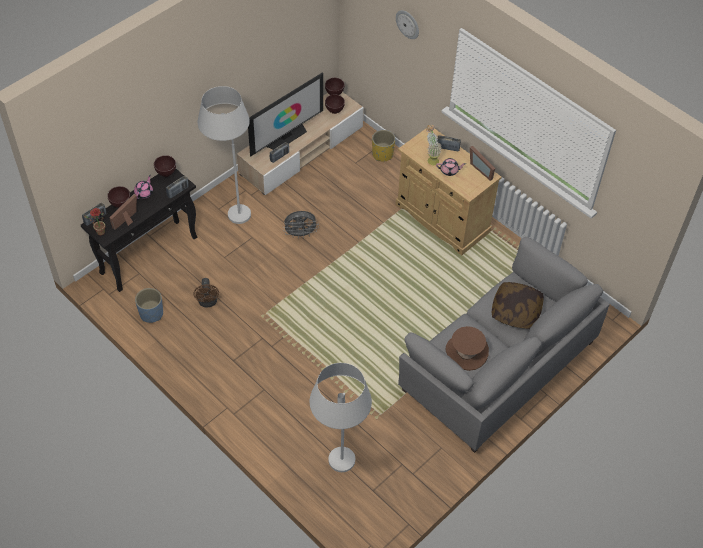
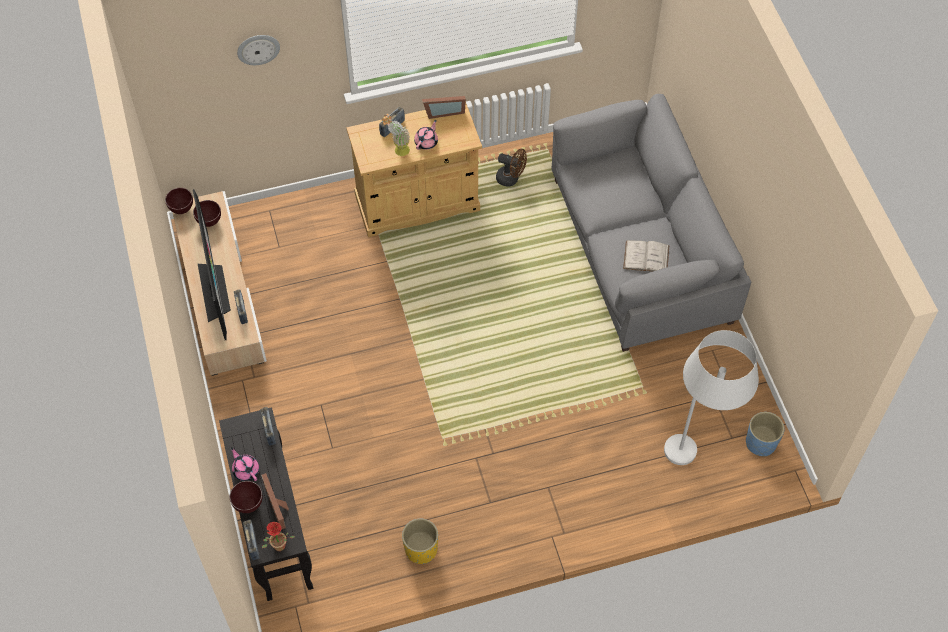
camera: 60 degrees left, 5 degrees up
(151, 314) = (369, 565): blue planter -> blue planter (761, 443)
(166, 173) = (230, 432): brown bowl -> none
(208, 303) = (390, 494): brown fan -> brown fan (511, 179)
(232, 207) = (259, 406): white floor lamp -> none
(300, 234) = (350, 351): grey fan -> none
(382, 154) = (285, 214): yellow planter -> yellow planter (421, 549)
(466, 352) = (646, 257): brown hat -> white book
(516, 311) = (618, 188): pillow -> none

